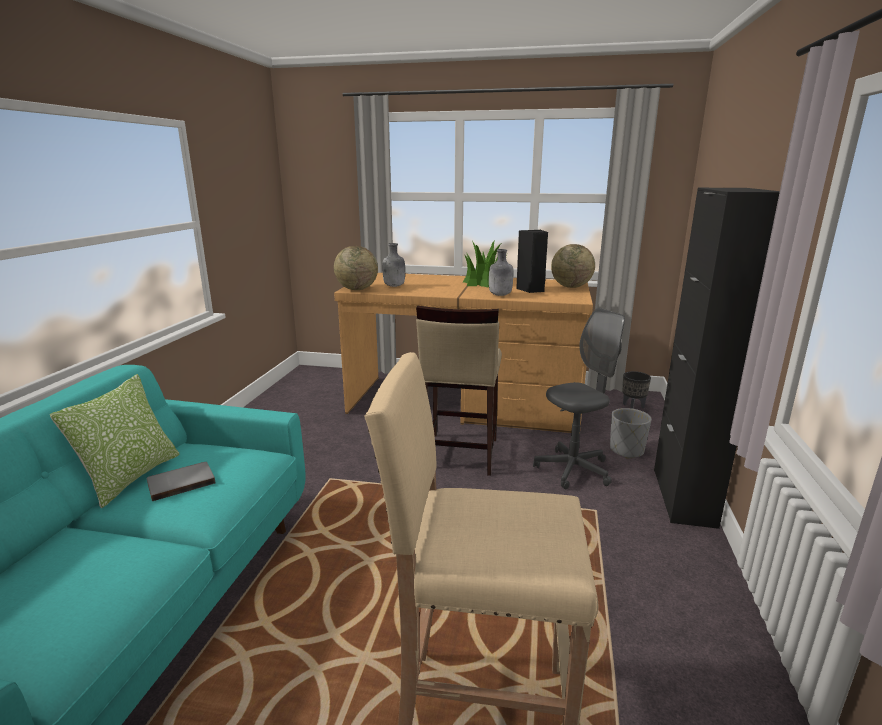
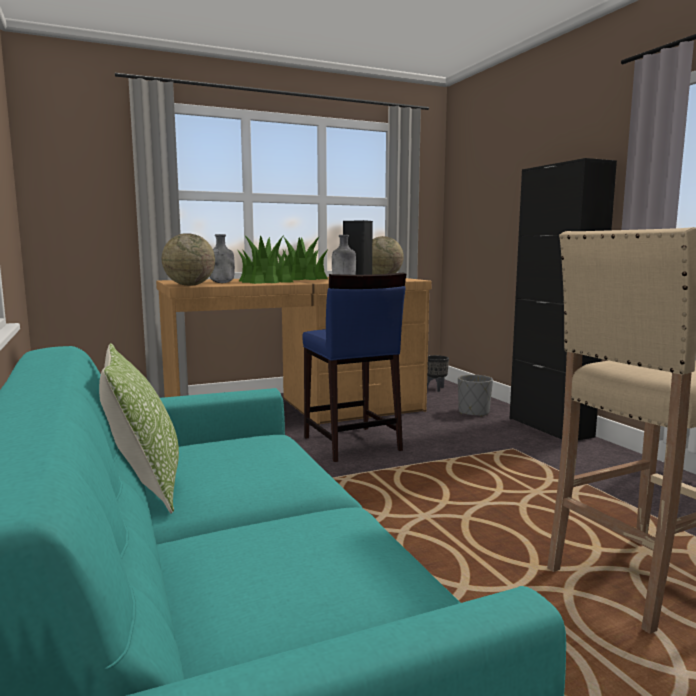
camera: 35 degrees left, 10 degrees down
(181, 482) = (230, 469): grey book -> none
(433, 287) = (265, 281): none -> potted plant
(459, 454) = (351, 444): beige stool -> blue stool
(573, 470) = (457, 431): grey office chair -> none

